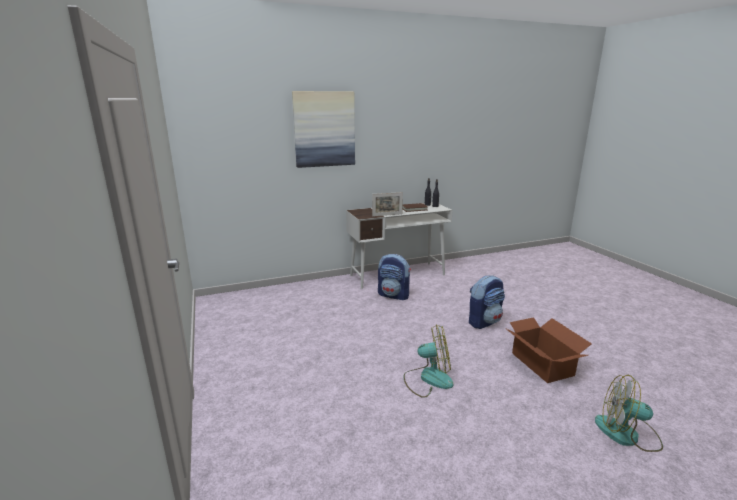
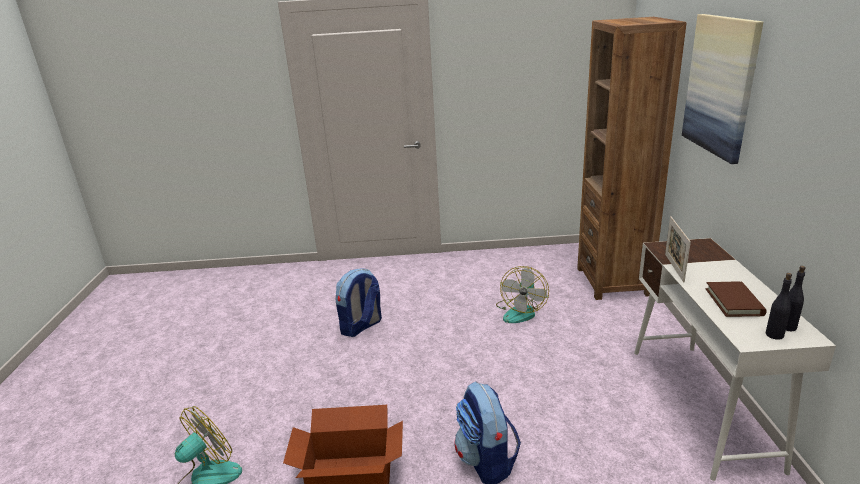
camera: 110 degrees right, 5 degrees up
(272, 295) = (613, 281): none -> brown bookcase
(394, 295) = (604, 381): backpack -> backpack (361, 327)
(428, 379) = (385, 364): fan -> fan (520, 311)

